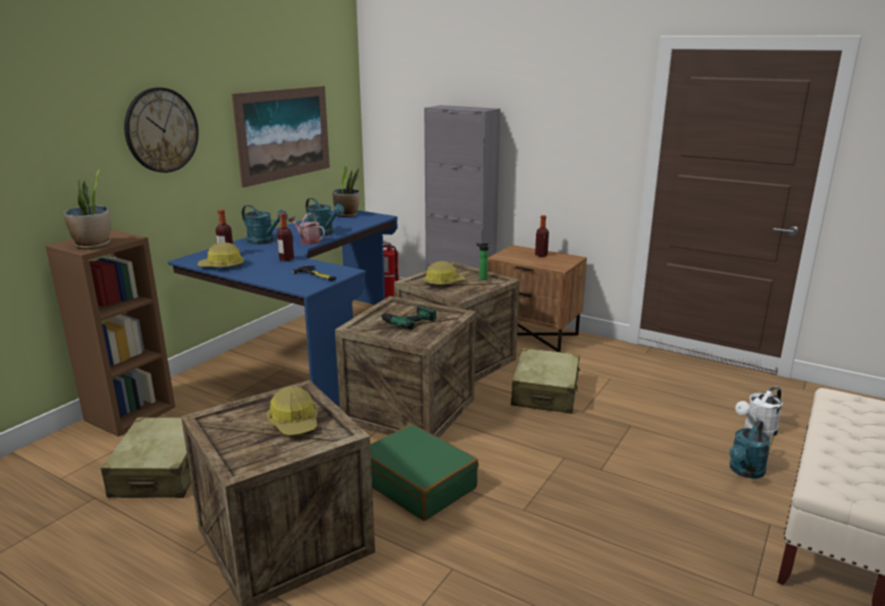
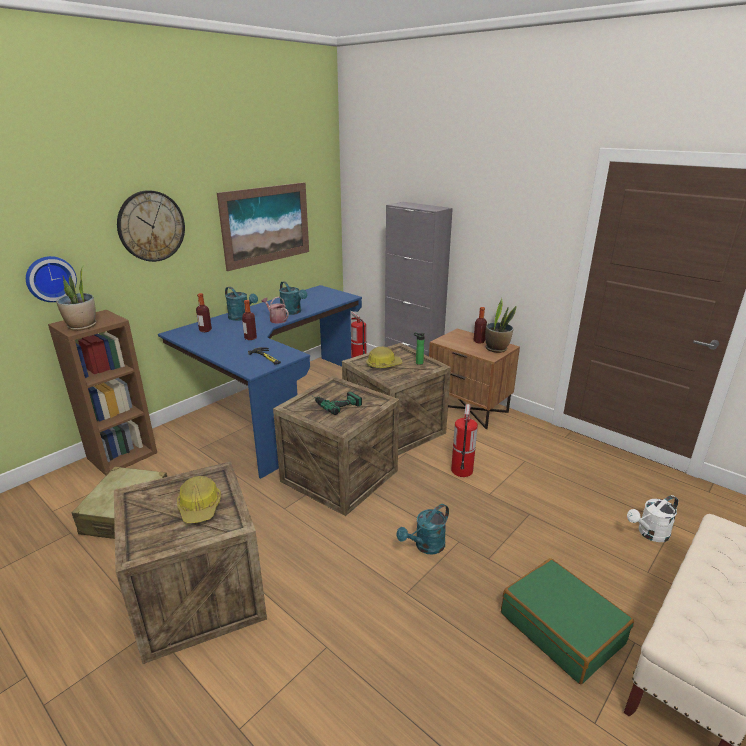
camera: 10 degrees right, 5 degrees up
(48, 189) = (50, 278): none -> wall clock
(222, 266) = (196, 342): hard hat -> none
(347, 215) = (320, 293): potted plant -> potted plant (496, 349)
(418, 483) = (324, 552): green suitcase -> green suitcase (562, 628)
(545, 393) = (461, 470): beige suitcase -> fire extinguisher
(745, 472) = (625, 579): turquoise watering can -> turquoise watering can (426, 546)

